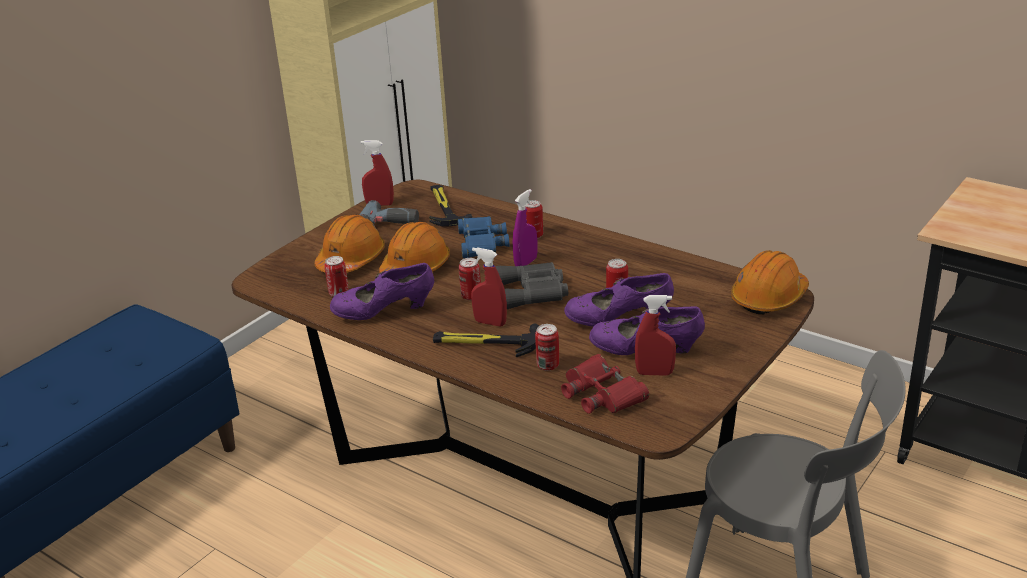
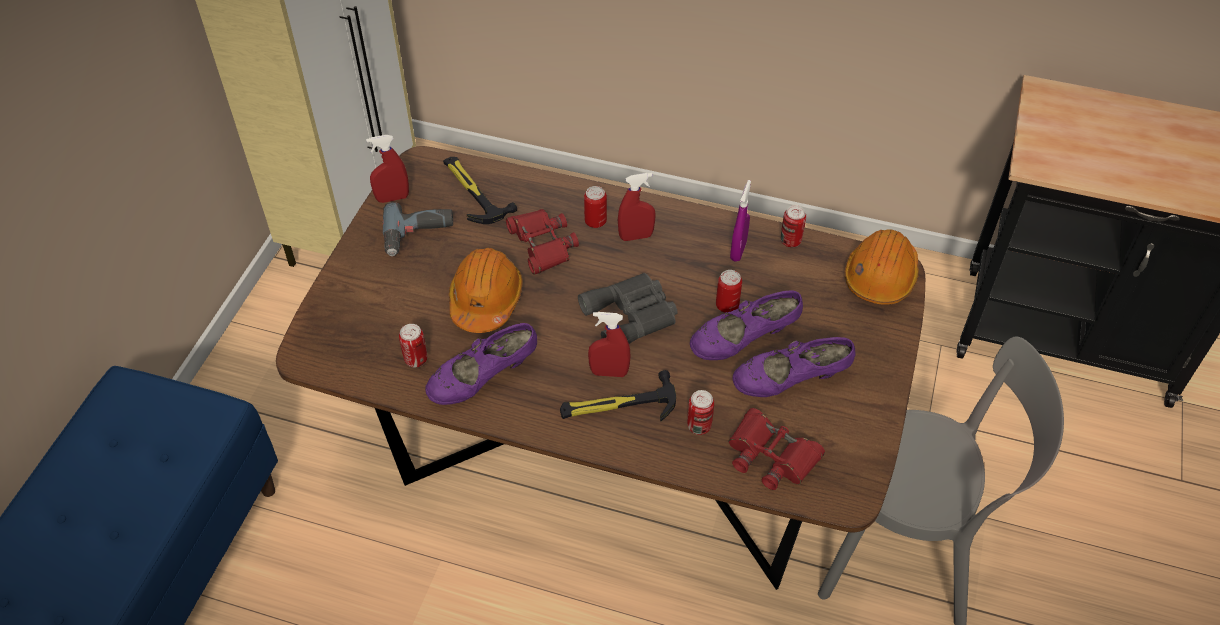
camera: 20 degrees left, 20 degrees up
(351, 260) = (404, 300): orange hard hat -> none
(471, 296) = (569, 334): can -> can (790, 241)
(481, 243) = (542, 244): blue binoculars -> red binoculars
(526, 263) = (606, 268): purple spray bottle -> purple spray bottle (738, 251)
(654, 373) = (811, 413): red spray bottle -> red spray bottle (636, 236)

